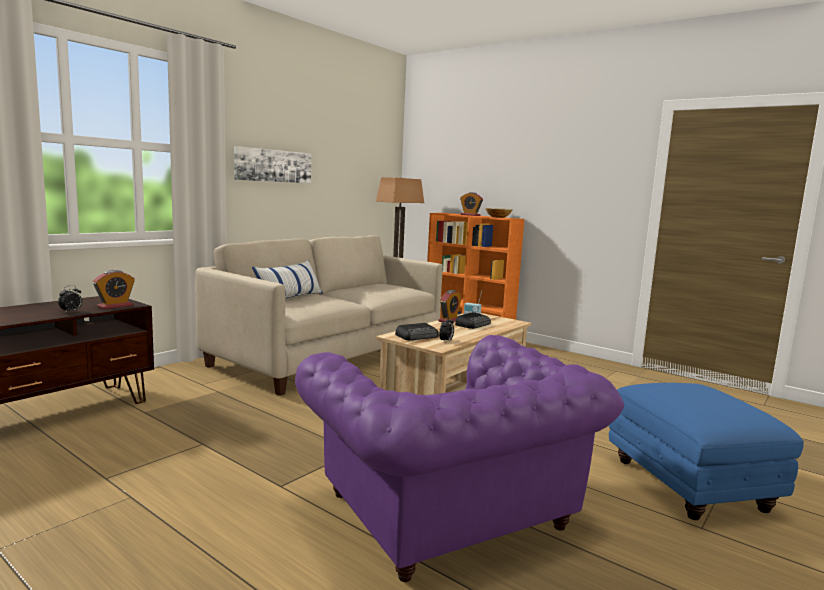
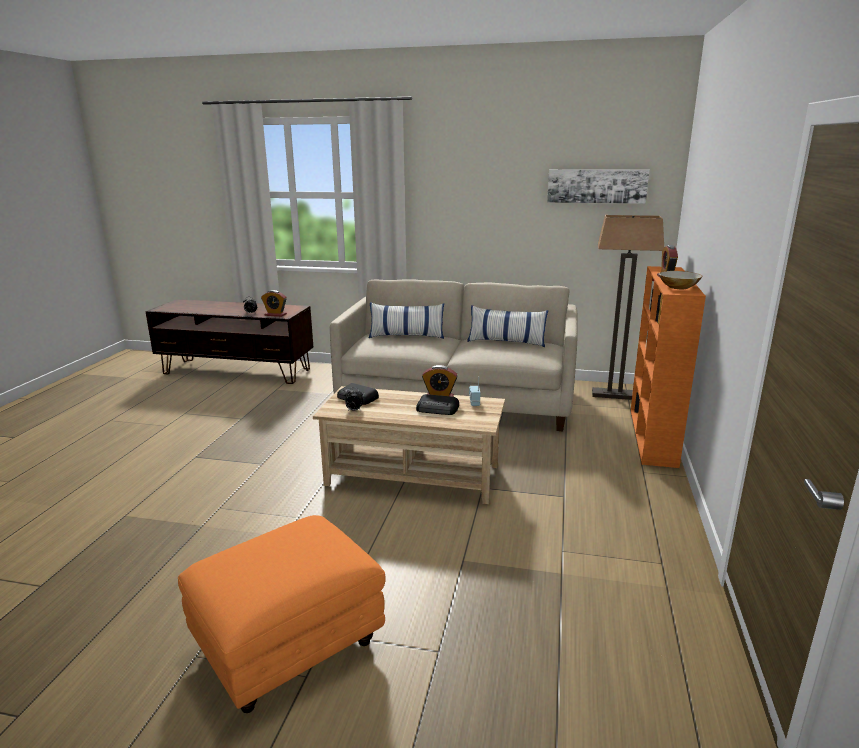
camera: 65 degrees right, 10 degrees up
(273, 165) = (466, 205): picture -> picture (596, 186)
(364, 286) = (506, 342): none -> pillow
(450, 516) = (176, 522): purple armchair -> none
(687, 484) = (290, 645): blue ottoman -> orange ottoman

